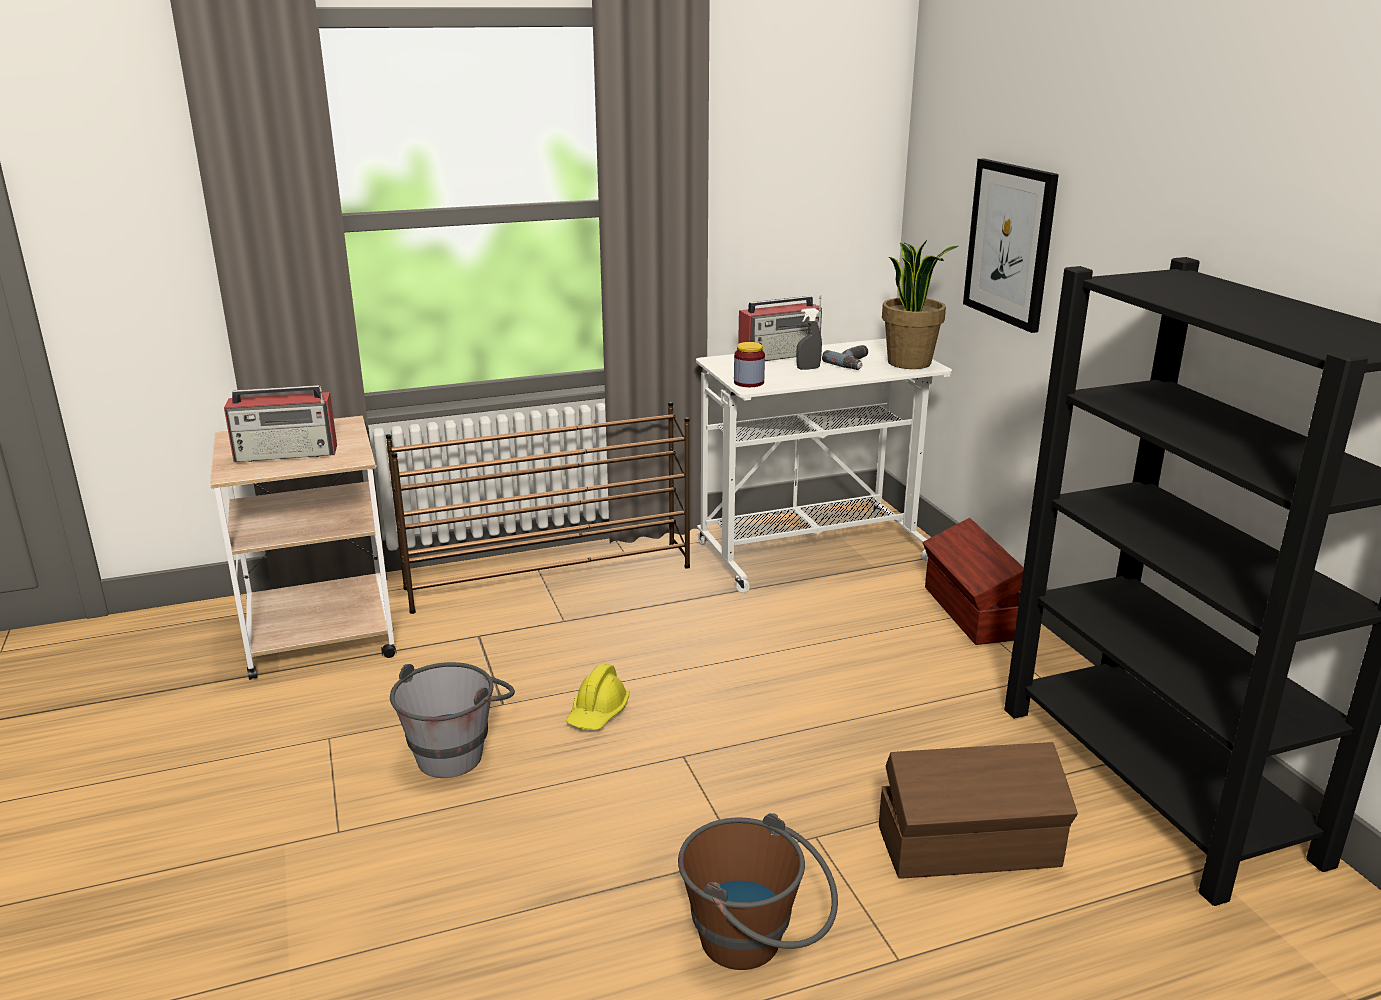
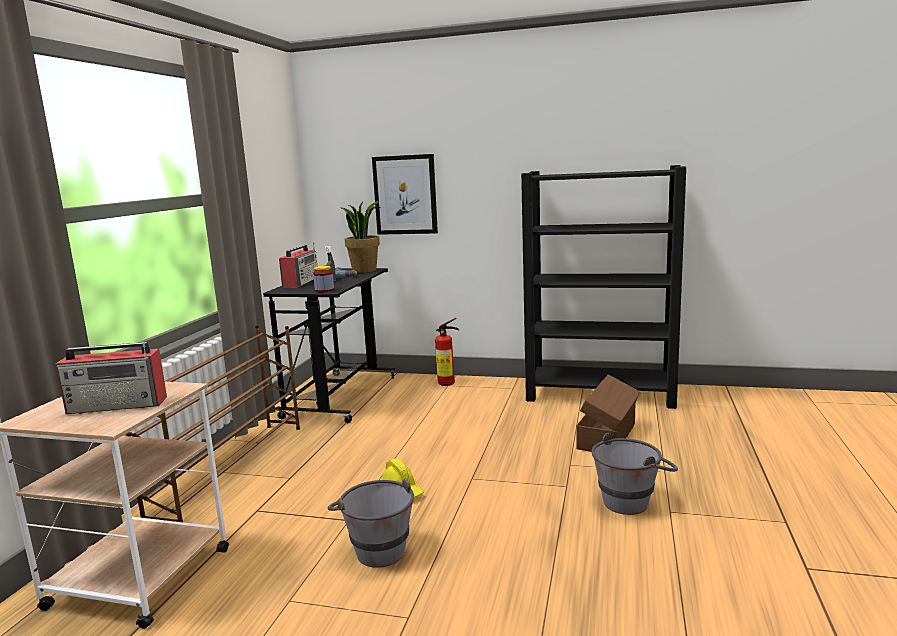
camera: 55 degrees left, 10 degrees down
(287, 453) = (118, 405): radio -> radio turned 60 degrees clockwise
(756, 945) = (632, 500): brown bucket -> grey bucket
(812, 551) = (341, 397): white desk -> black desk
(973, 613) = (449, 384): brown storage box -> fire extinguisher

